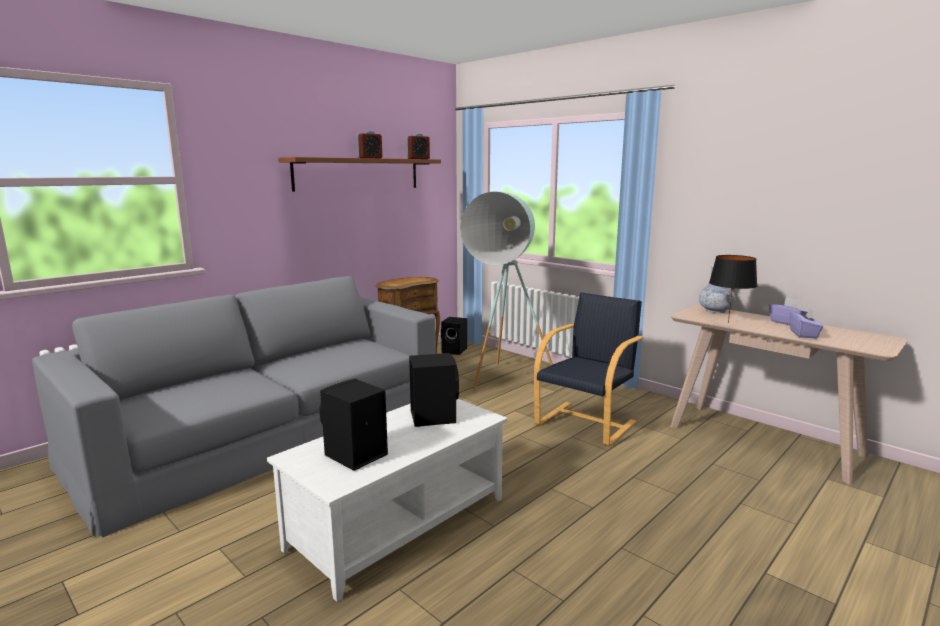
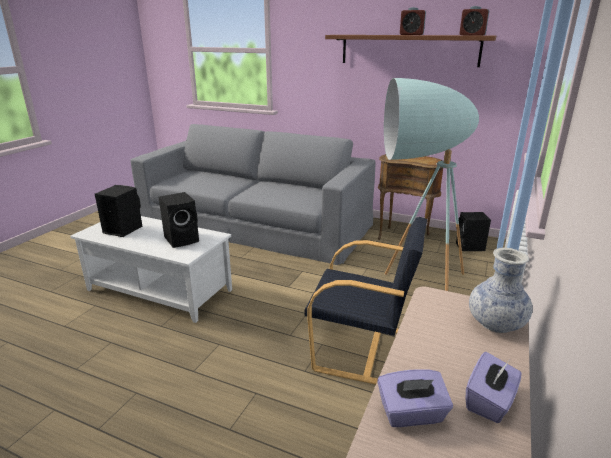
camera: 70 degrees right, 10 degrees up
(727, 322) = (424, 332): black table lamp -> none

